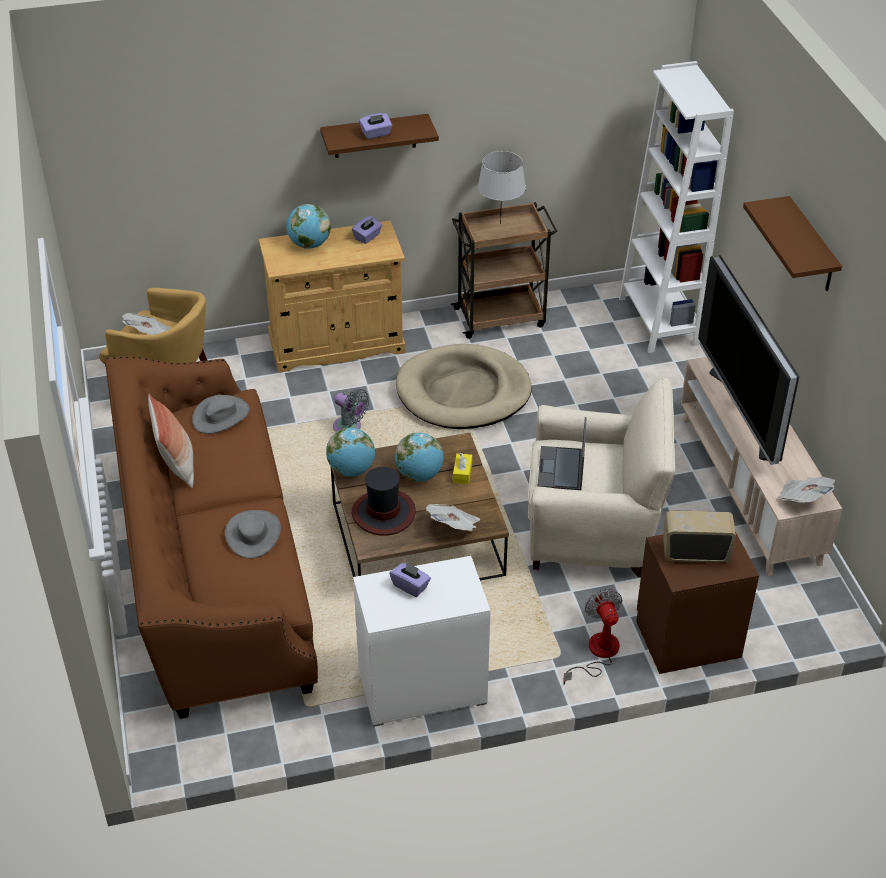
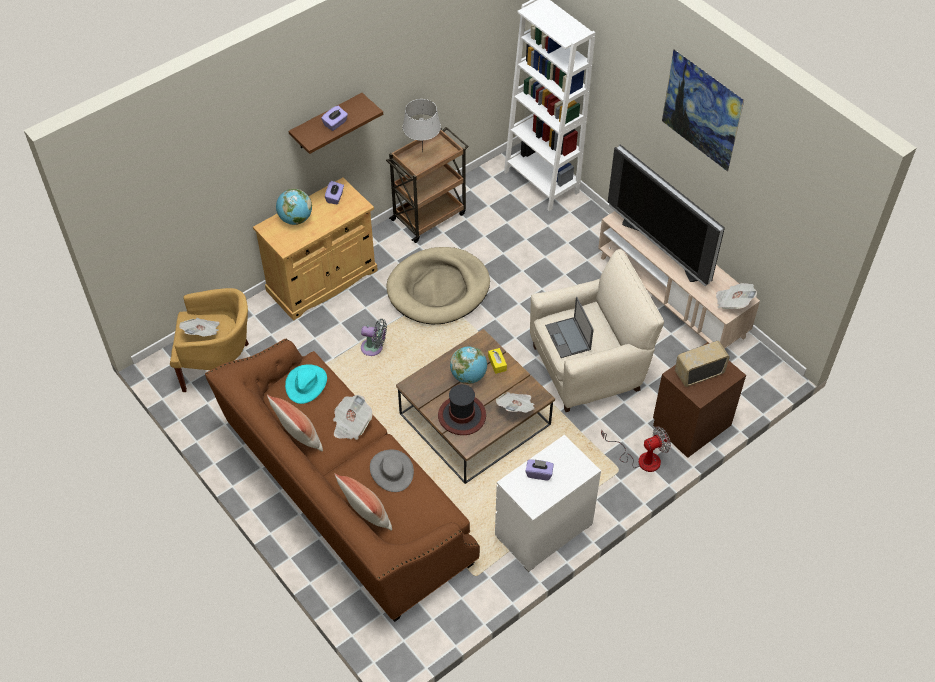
camera: 25 degrees left, 10 degrees up
(194, 570) = (367, 515): none -> pillow
(221, 416) = (306, 384): grey hat -> turquoise hat
(242, 472) = (351, 424): none -> newspaper
(351, 470) = (419, 390): globe -> none
(597, 653) = (641, 459): fan -> fan turned 105 degrees clockwise
(811, 246) = (697, 128): brown shelf -> picture

